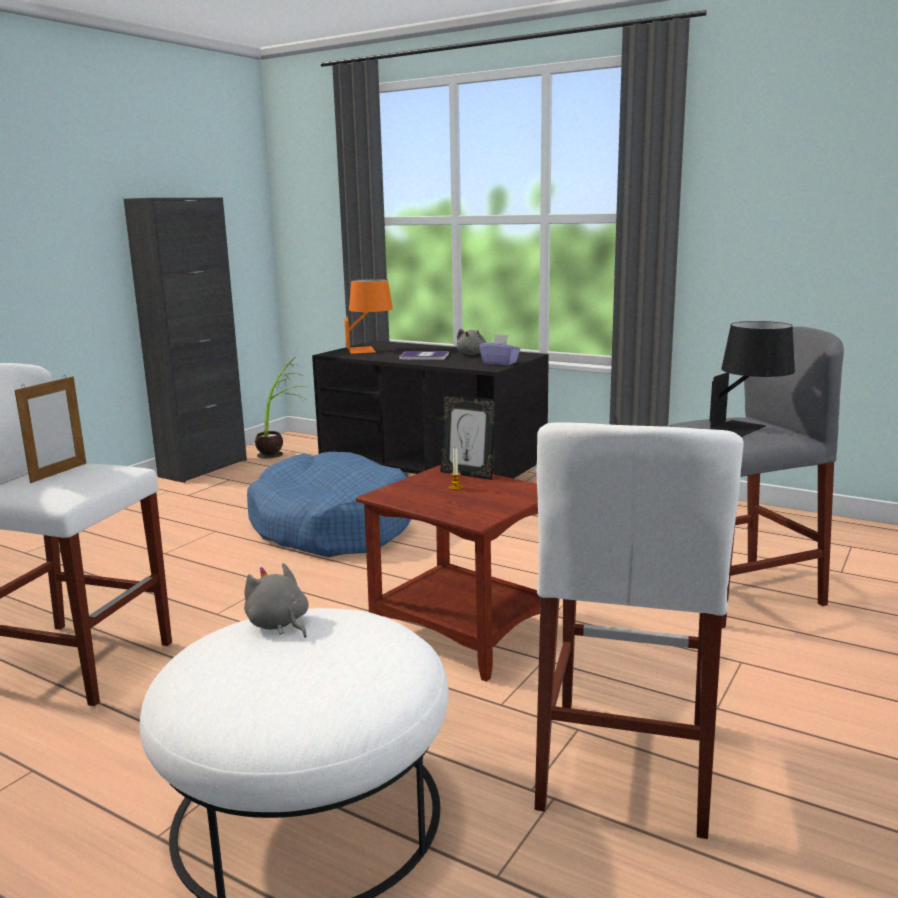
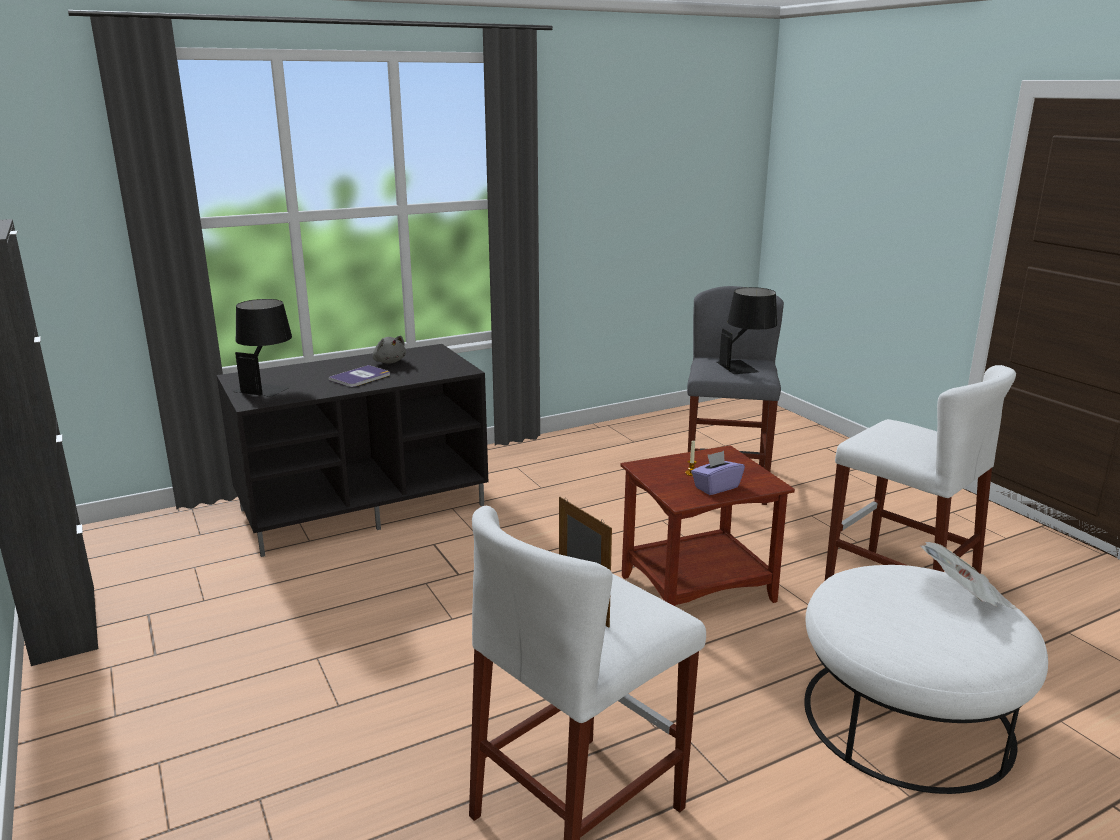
camera: 60 degrees left, 5 degrees up
(279, 624) = (864, 604): grey plush toy -> none
(281, 450) = (103, 557): potted plant -> none
(331, 526) = (406, 587): blue dog bed -> none
(345, 680) = (964, 597): none -> newspaper
(369, 349) = (267, 386): orange table lamp -> black table lamp
(468, 474) = (662, 462): picture frame -> none
(500, 363) = (449, 363): purple tissue box -> purple tissue box (716, 487)

